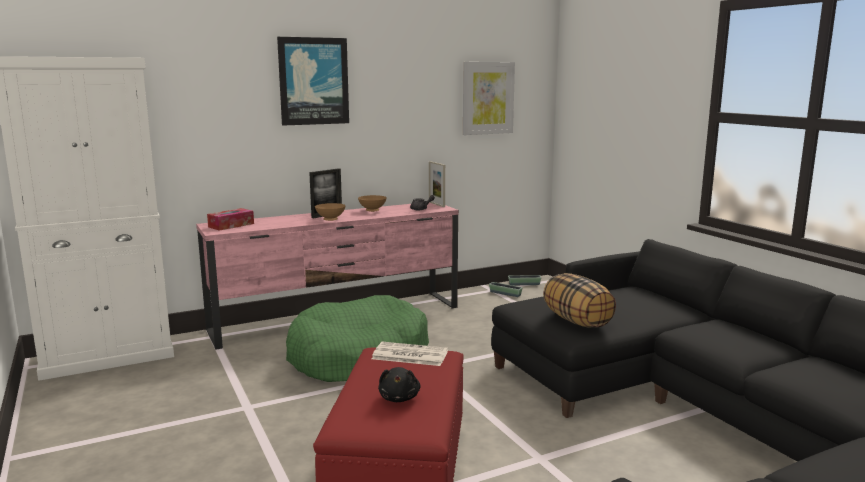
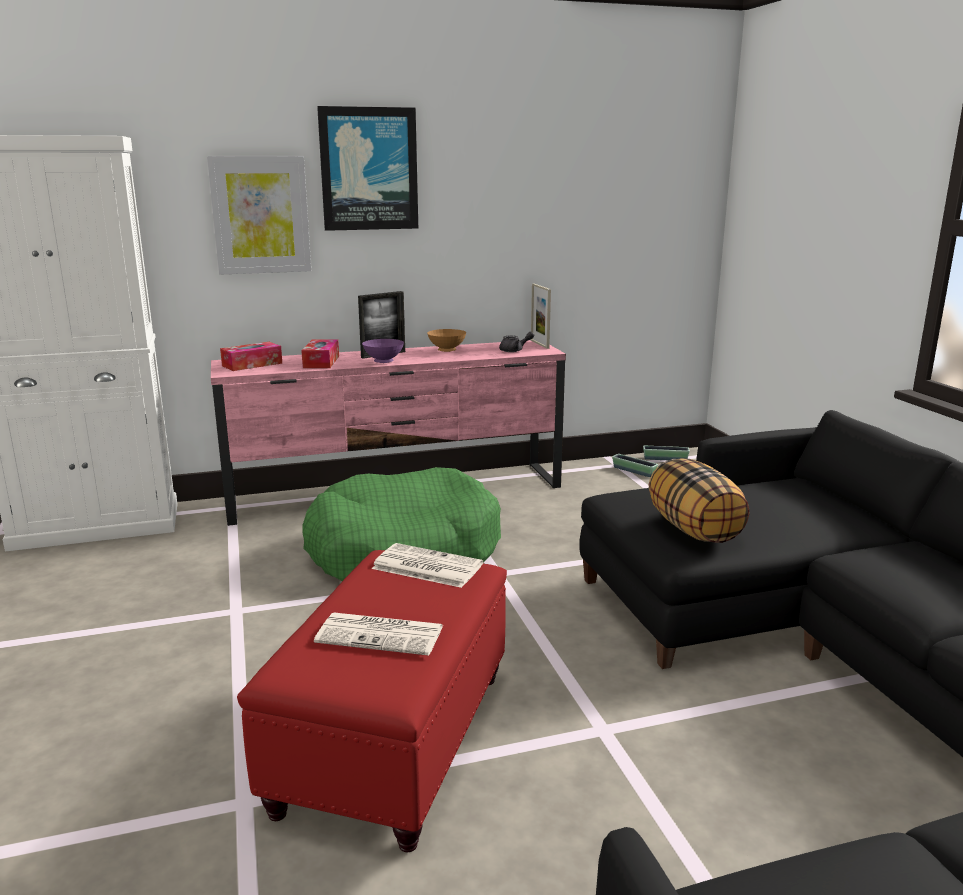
camera: 10 degrees right, 5 degrees up
(283, 221) = (321, 362): none -> tissue box
(330, 220) = (384, 362): brown bowl -> purple bowl
(399, 398) = (382, 634): black plush toy -> newspaper
(488, 98) = (622, 194): picture -> picture (260, 215)

